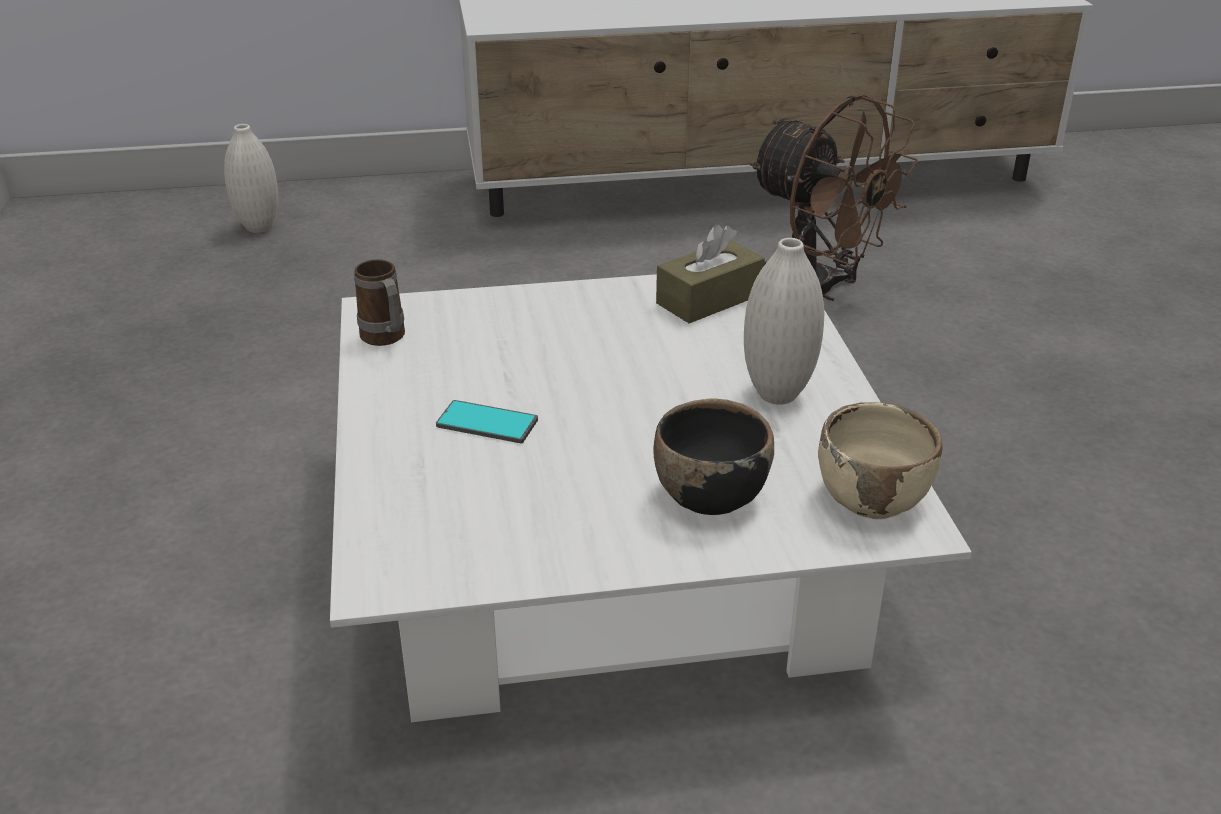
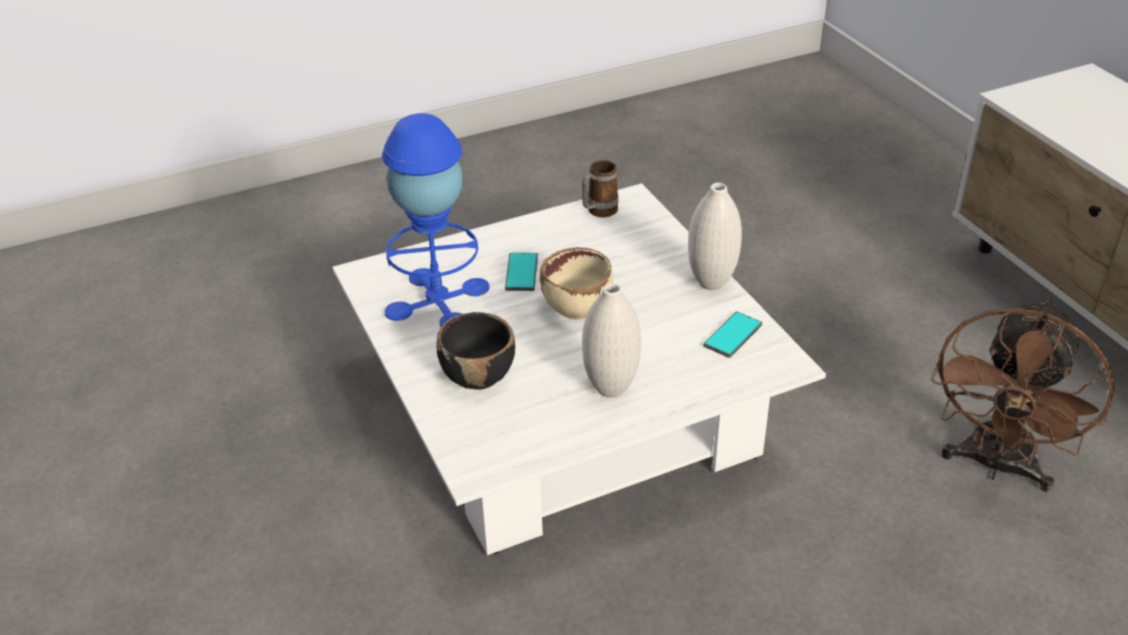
camera: 75 degrees right, 5 degrees up
(259, 228) = (862, 151): white vase -> white vase (711, 283)
(507, 510) = (437, 300): none -> blue table lamp
(709, 299) = (733, 335): brown tissue box -> phone
(873, 498) = (499, 448): beige bowl -> beige bowl (577, 307)

